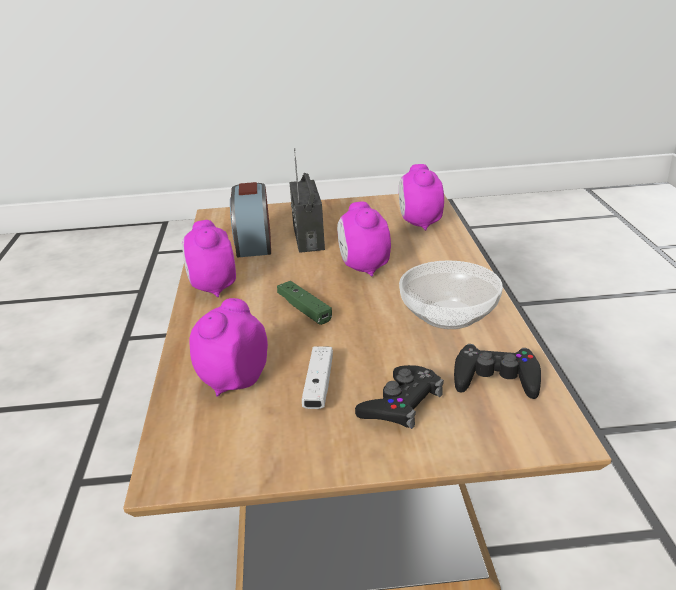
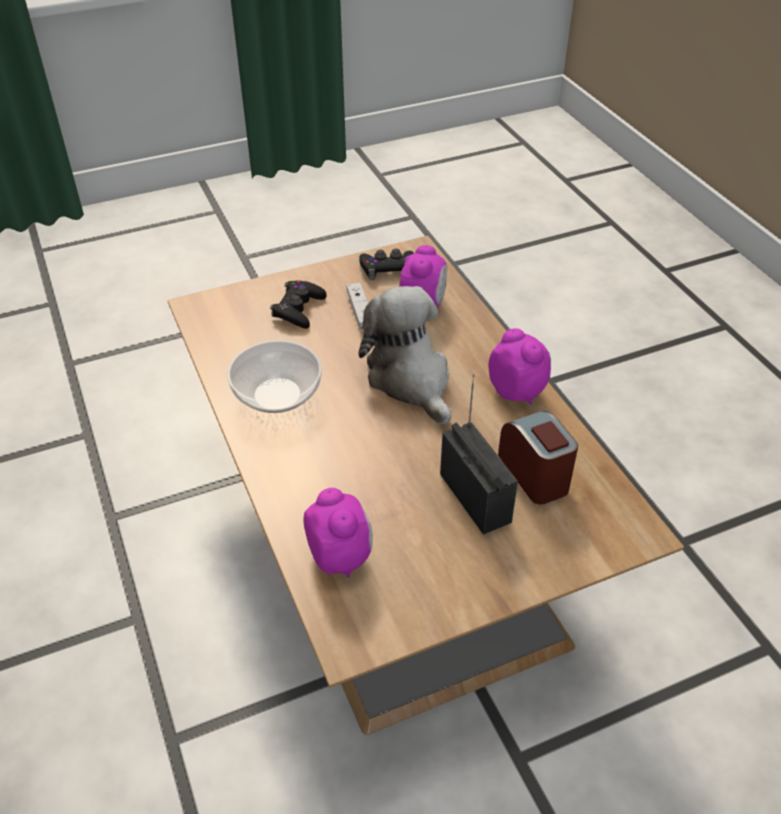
camera: 160 degrees right, 15 degrees up
(304, 309) = (410, 379): green game controller -> plush toy
(363, 268) = (380, 447): alarm clock -> none
(496, 379) = (235, 338): black game controller -> black game controller (388, 269)

